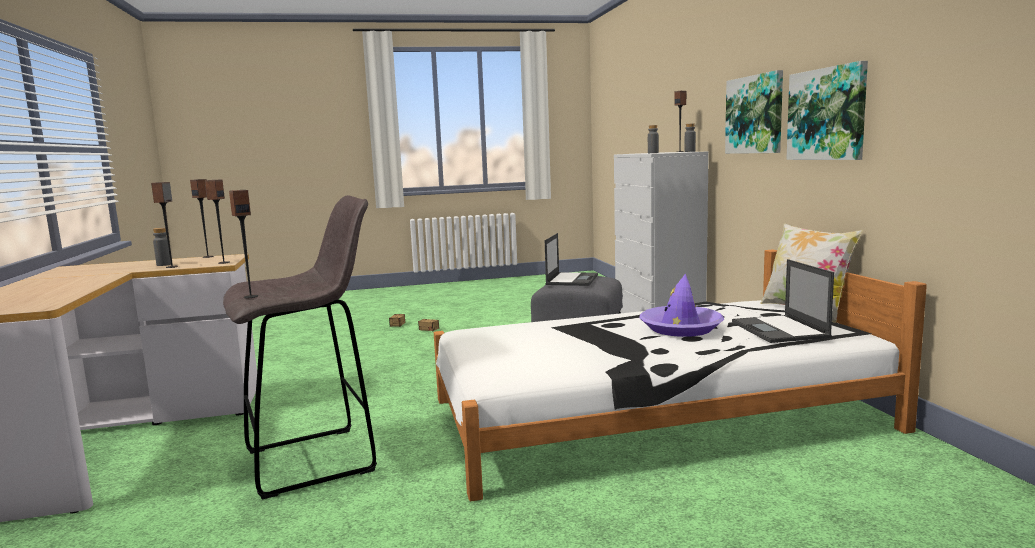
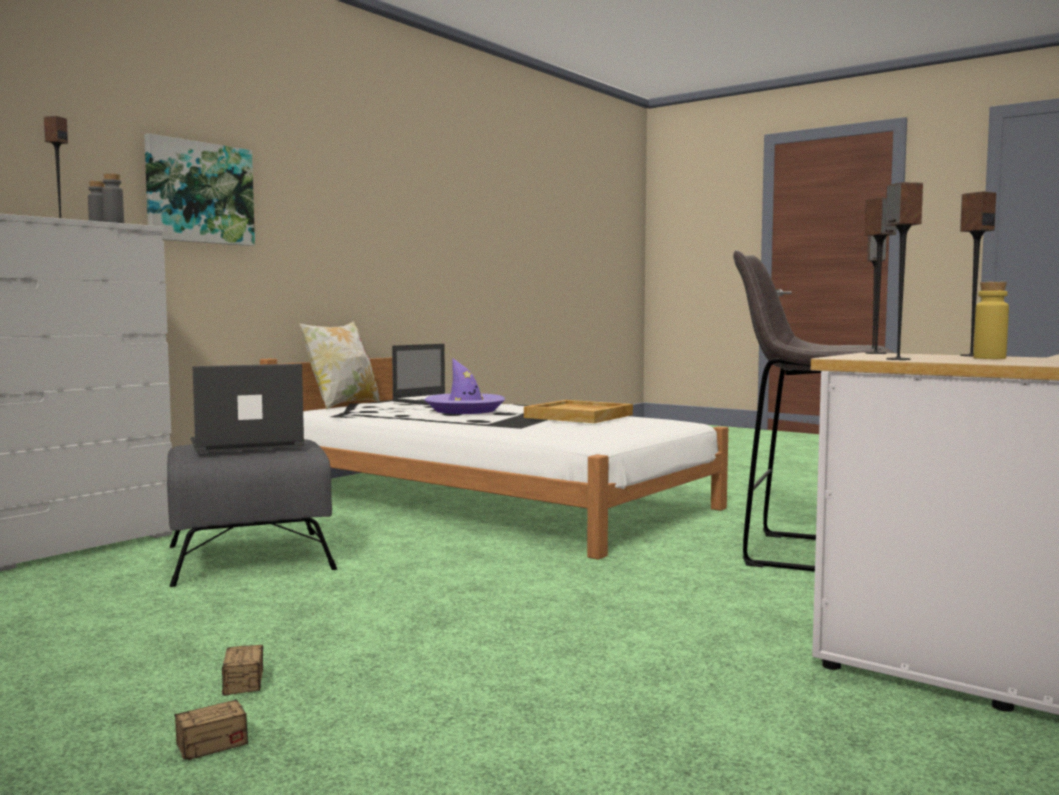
camera: 130 degrees left, 5 degrees down
(164, 264) = (989, 358): grey bottle -> yellow bottle
(577, 349) = (580, 416): none -> beige tray
(827, 114) = (310, 213): picture -> none

